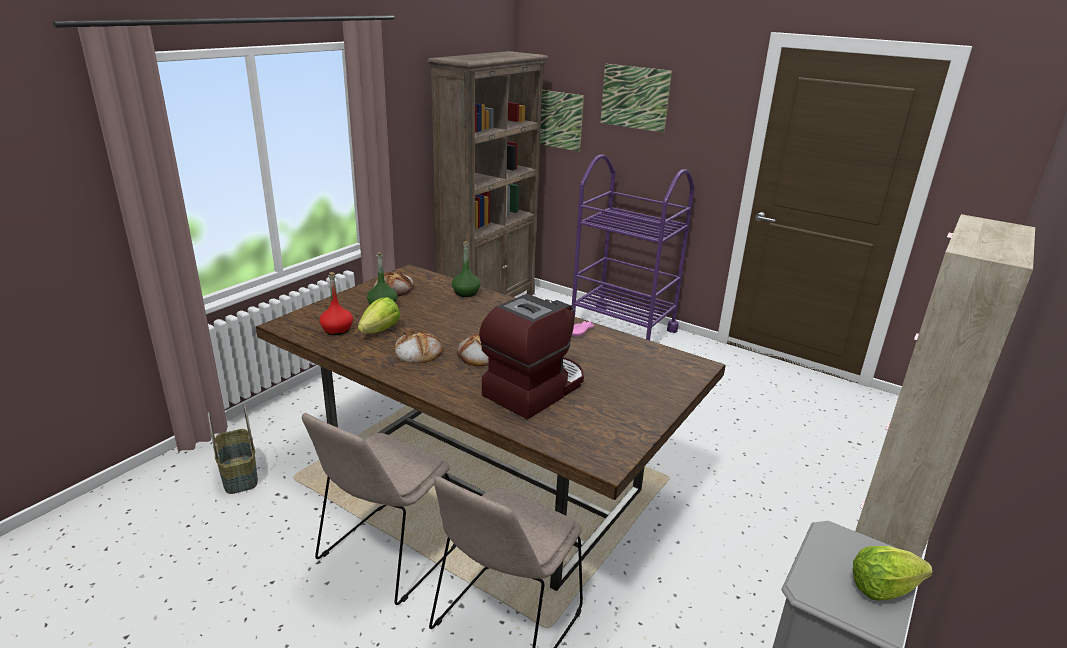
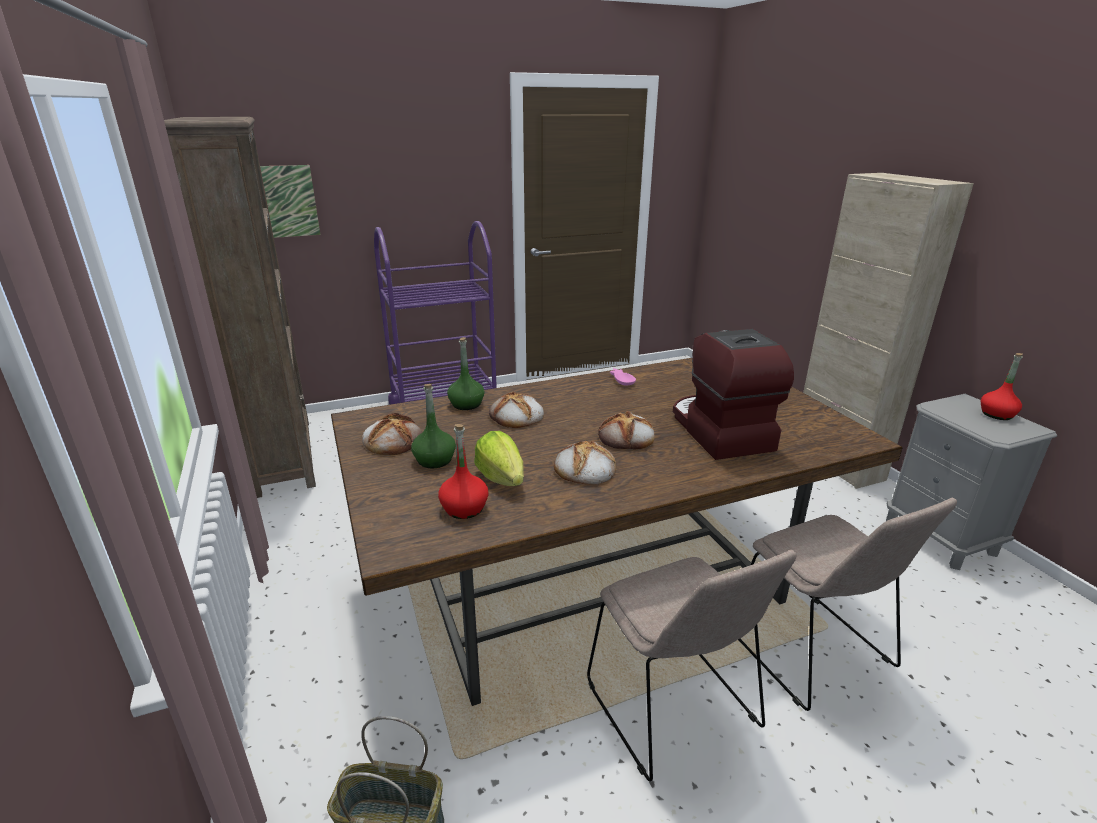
camera: 55 degrees left, 0 degrees up
(467, 312) = (516, 416): none -> bread
(635, 97) = (379, 157): picture -> none
(882, 588) = (996, 414): lettuce -> red bottle

